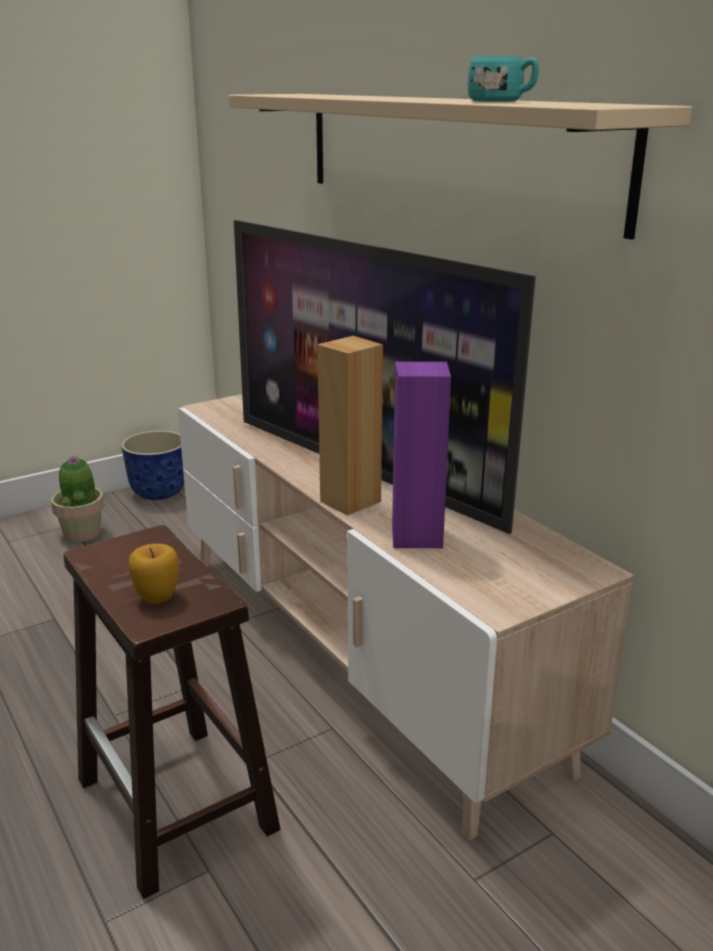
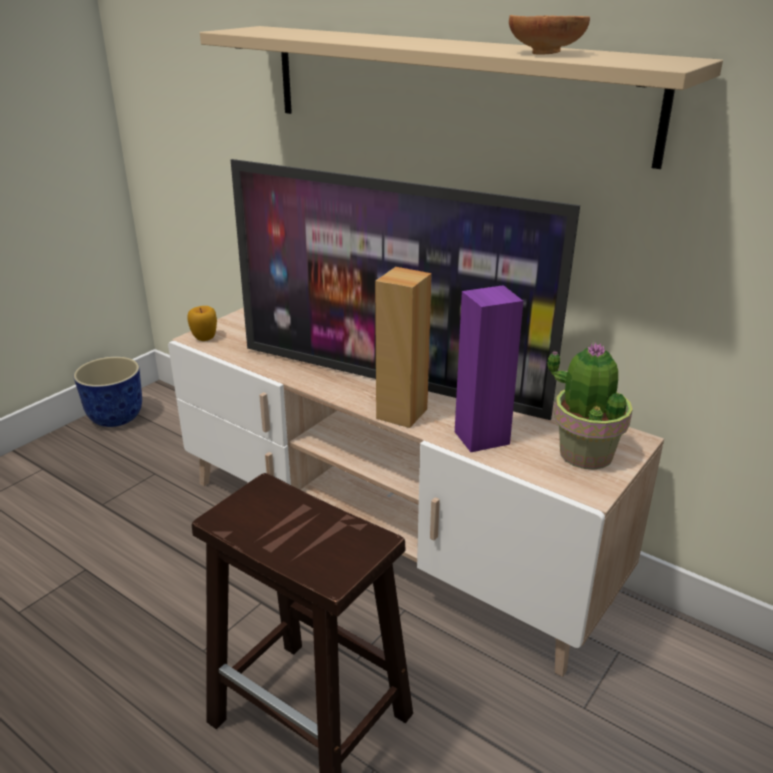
camera: 20 degrees left, 5 degrees up
(82, 533) = (61, 474): potted plant -> potted plant (585, 453)
(157, 597) = (319, 549): apple -> apple (204, 338)
(502, 101) = (546, 53): turquoise mug -> brown bowl

